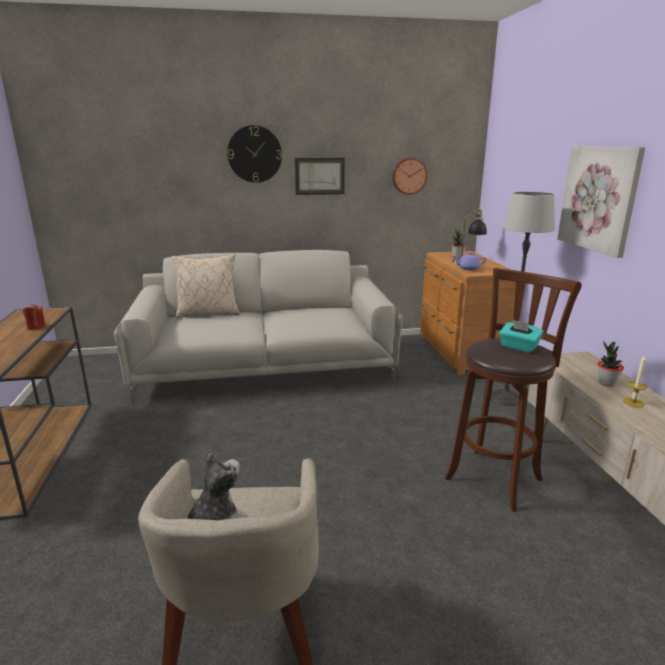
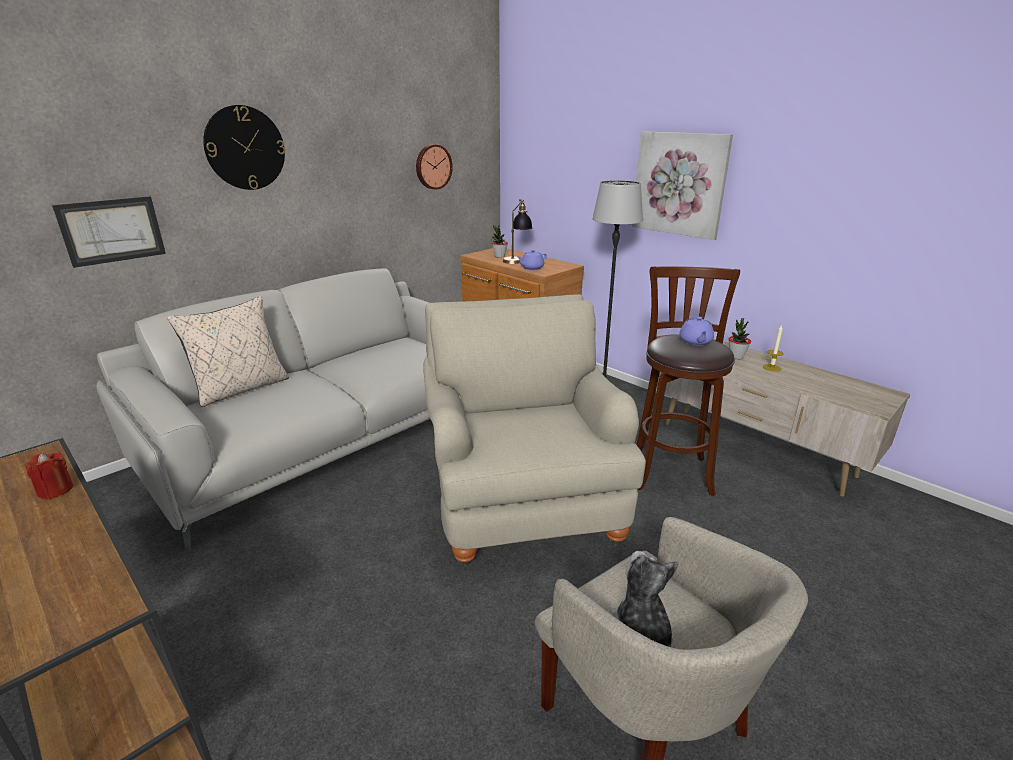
camera: 35 degrees left, 5 degrees up
(319, 176) = (334, 174): picture -> picture (112, 230)
(342, 449) = (522, 500): none -> beige armchair
(518, 347) = (695, 342): turquoise tissue box -> purple teapot

